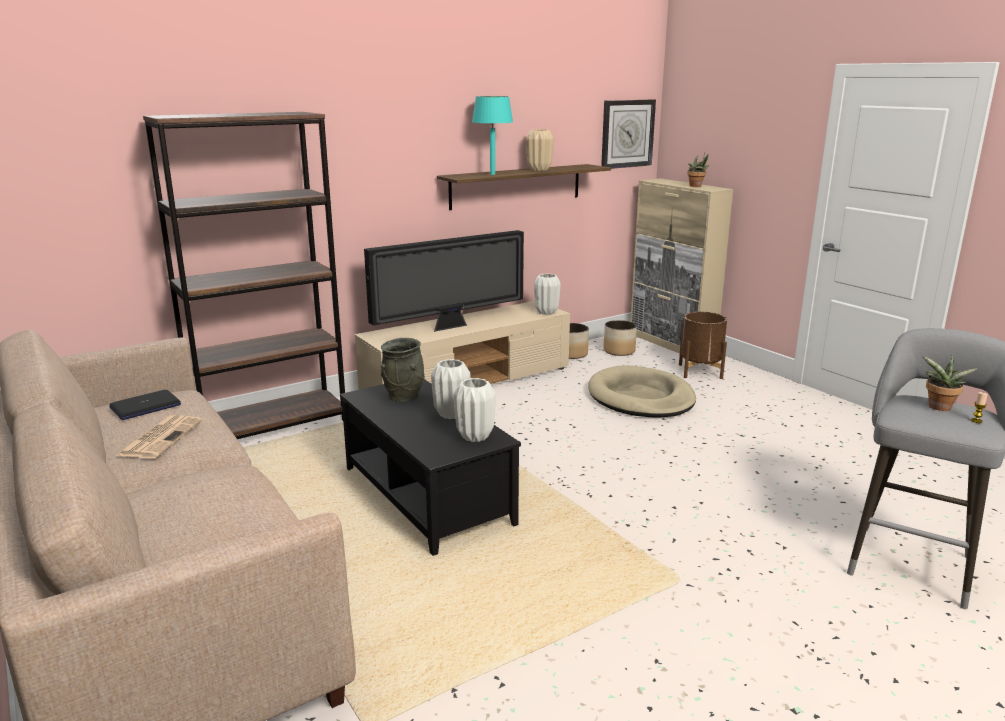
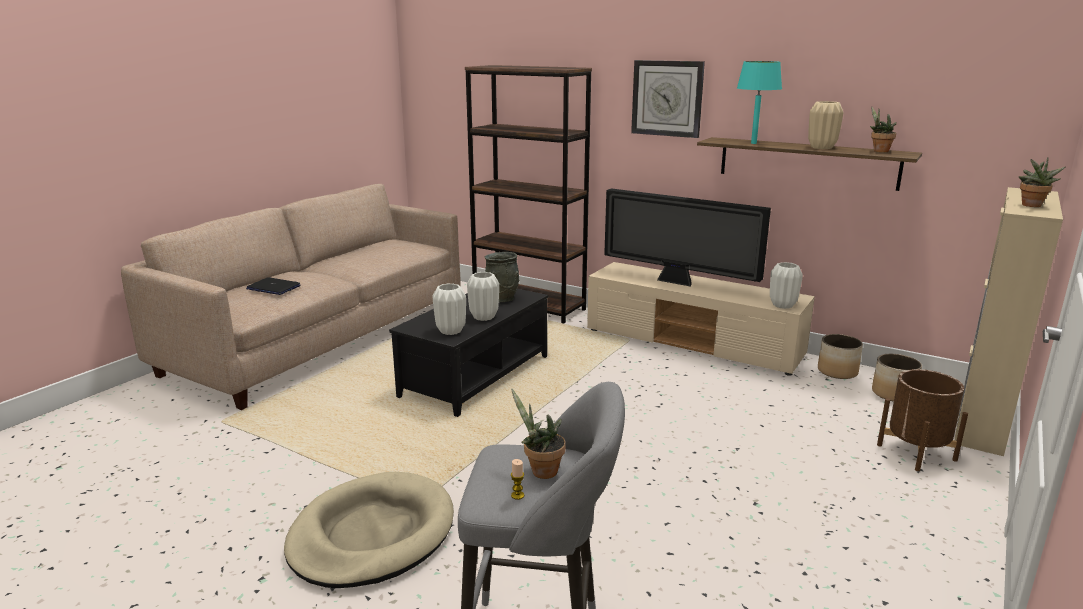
camera: 65 degrees right, 0 degrees up
(145, 406) = (398, 245): laptop -> laptop (273, 287)
(161, 437) = (360, 257): newspaper -> none
(571, 166) = (878, 151): none -> potted plant
(627, 133) = (1005, 121): wall clock -> wall clock (667, 98)
(640, 397) = (775, 427): beige dog bed -> beige dog bed (372, 535)

